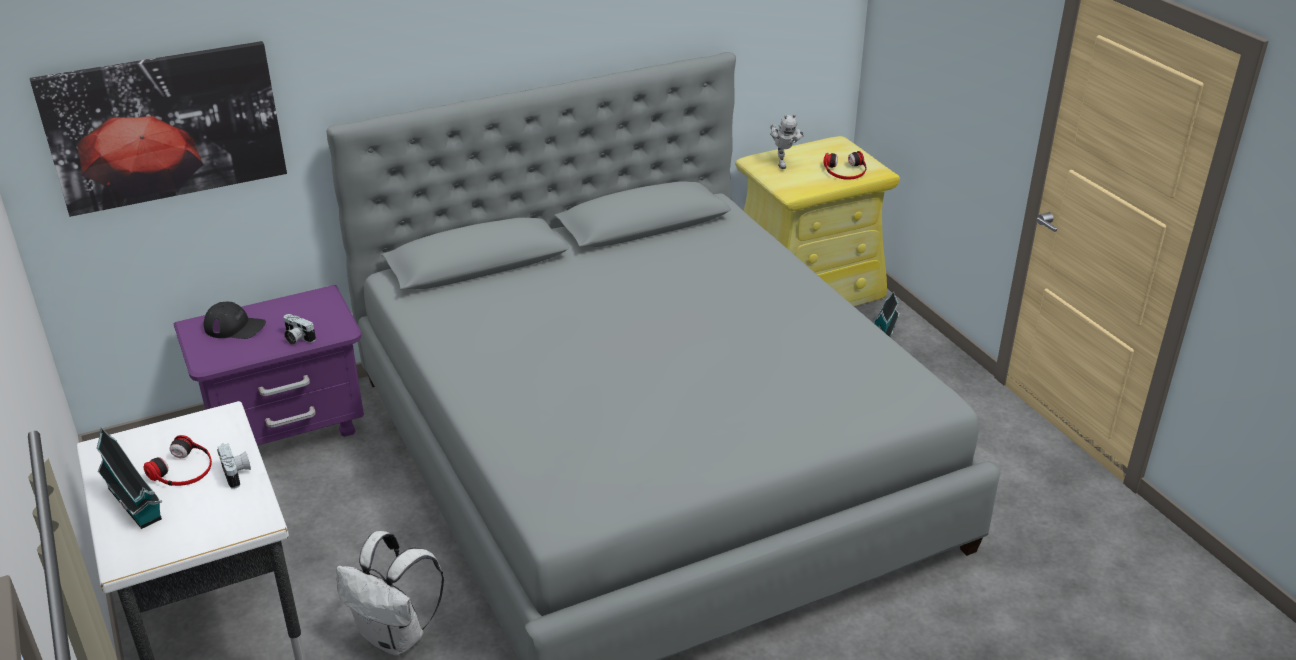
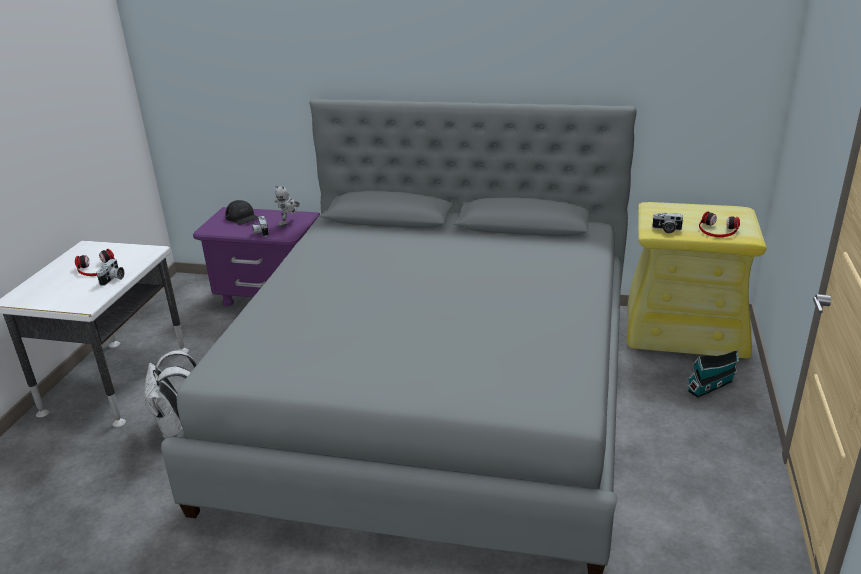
camera: 40 degrees right, 5 degrees down
(136, 505) = (55, 276): toy house -> none
(165, 127) = (223, 79): picture -> none
(782, 162) = (672, 212): toy robot -> toy robot (290, 223)
(801, 184) = (666, 229): none -> camera

